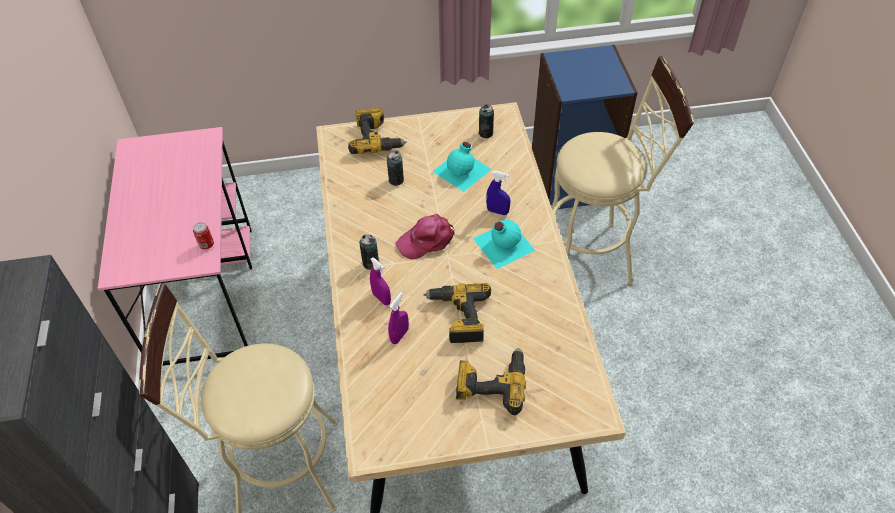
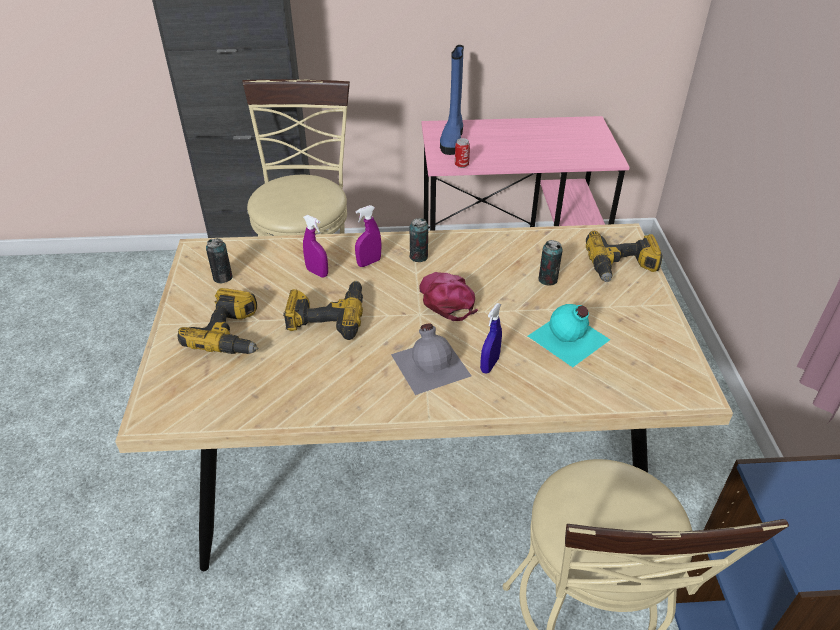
camera: 95 degrees right, 10 degrees down
(150, 255) = (452, 140): none -> blue boot
(485, 133) = (648, 368): can -> can (223, 277)
(502, 244) = (431, 364): turquoise bottle -> grey bottle

